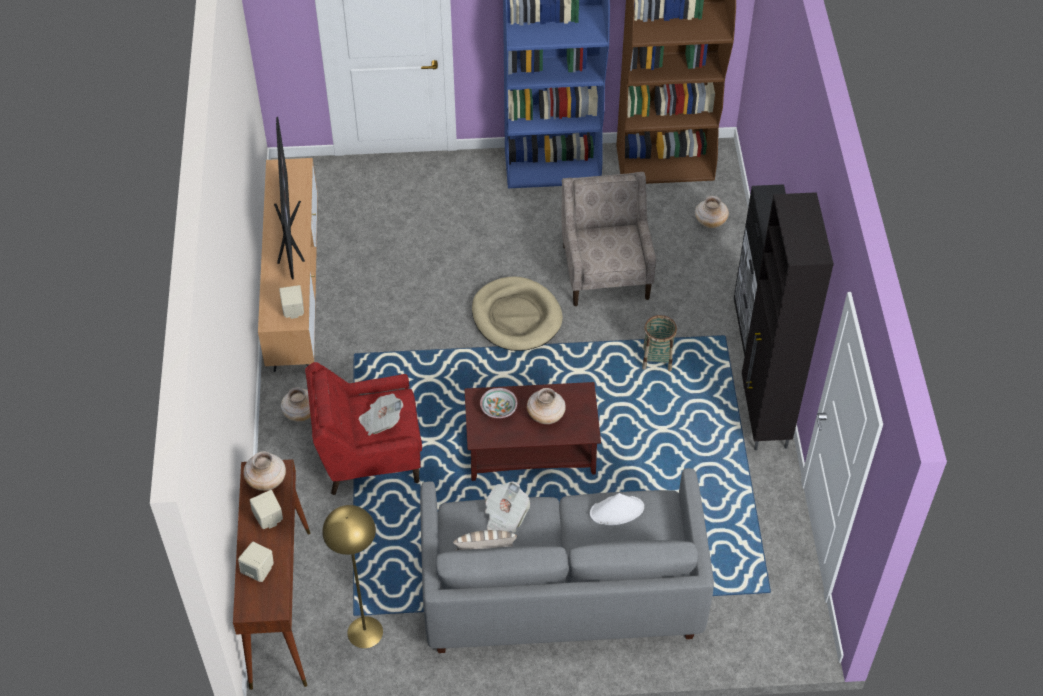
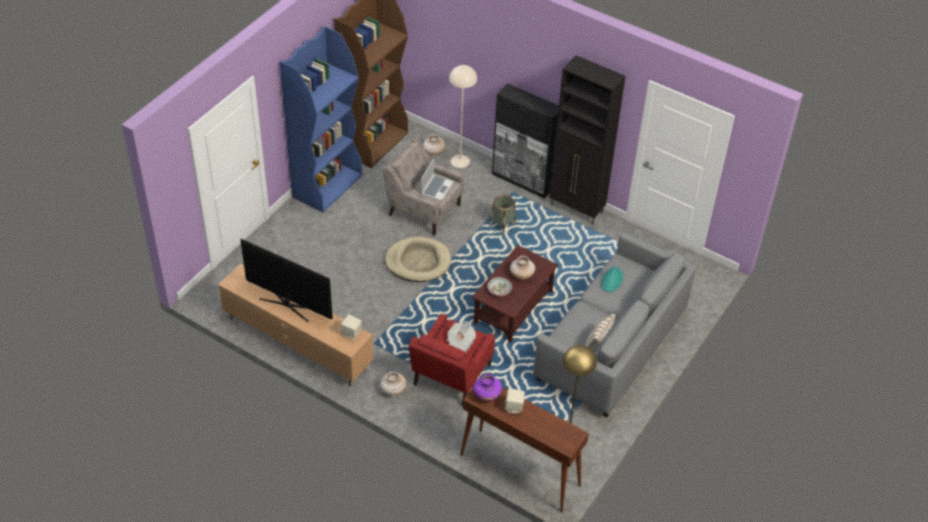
camera: 55 degrees left, 5 degrees down
(258, 570) = (545, 429): beige speaker -> none
(267, 481) = (487, 395): beige vase -> purple vase
(505, 515) = (576, 323): newspaper -> none
(612, 251) = (436, 188): none -> laptop
(617, 510) = (611, 280): white hat -> turquoise hat
(722, 255) = (460, 161): none -> beige floor lamp

